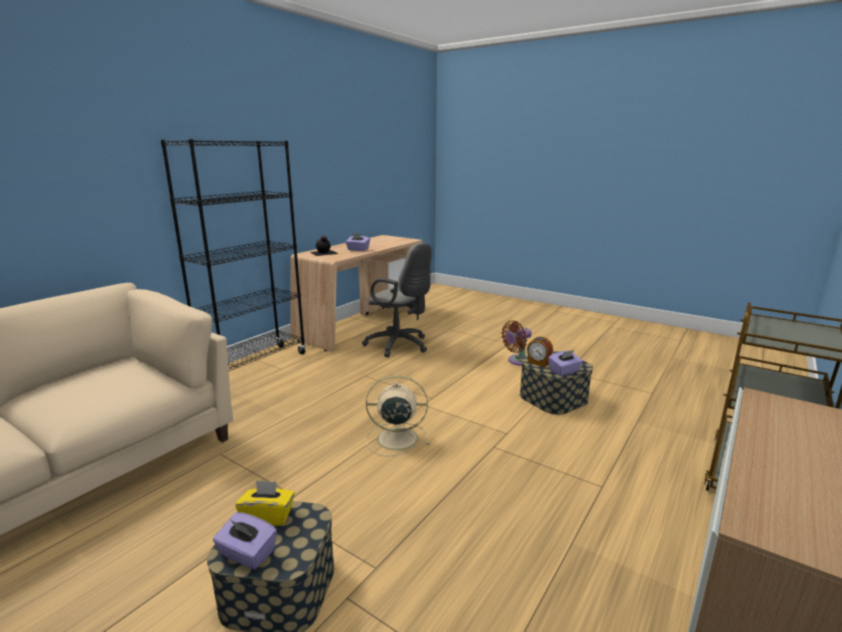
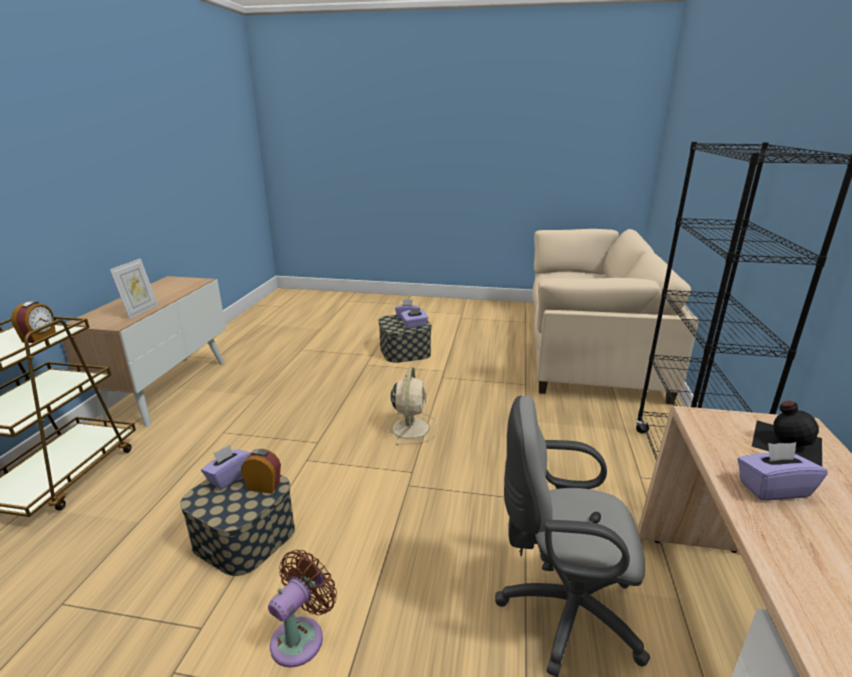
camera: 155 degrees right, 5 degrees up
(268, 516) = (414, 325): yellow tissue box -> purple tissue box
(395, 438) = (410, 427): beige fan -> beige fan turned 60 degrees counterclockwise
(764, 422) = (140, 311): none -> picture frame
(775, 336) = (40, 338): none -> alarm clock

